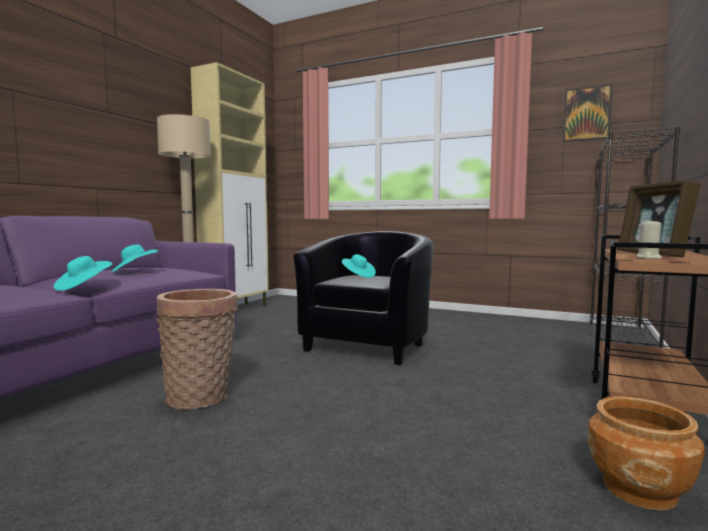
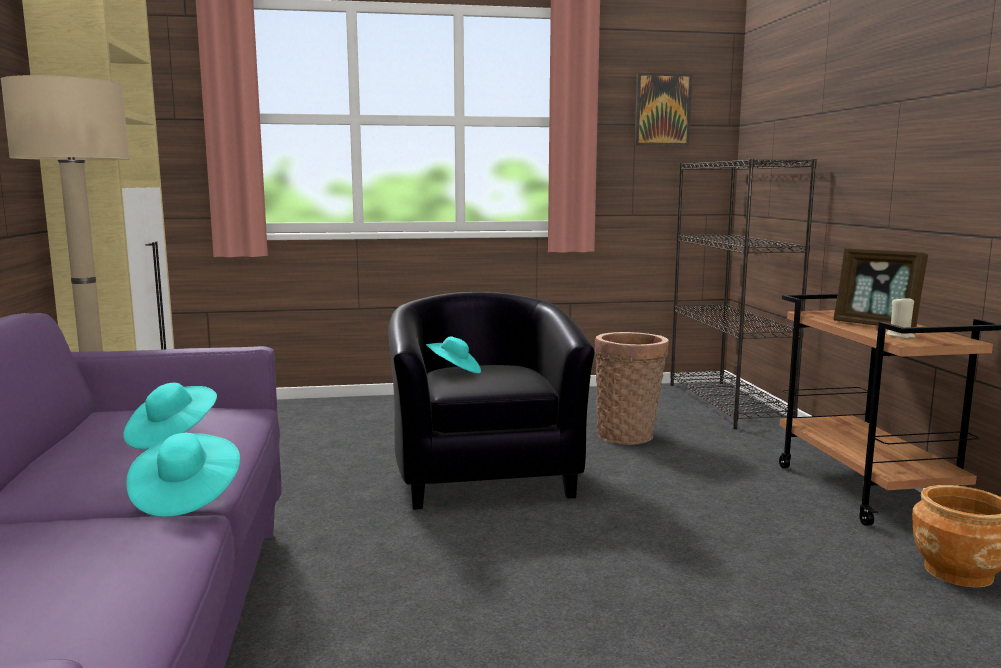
camera: 35 degrees left, 5 degrees up
(201, 397) = (415, 631): basket -> basket (628, 435)

